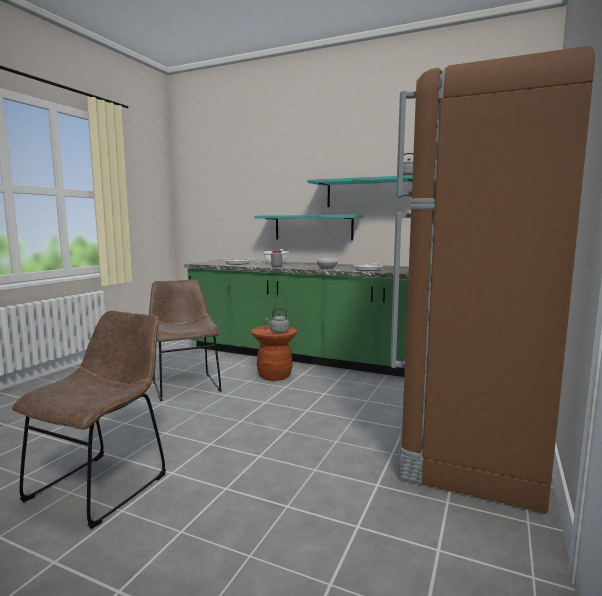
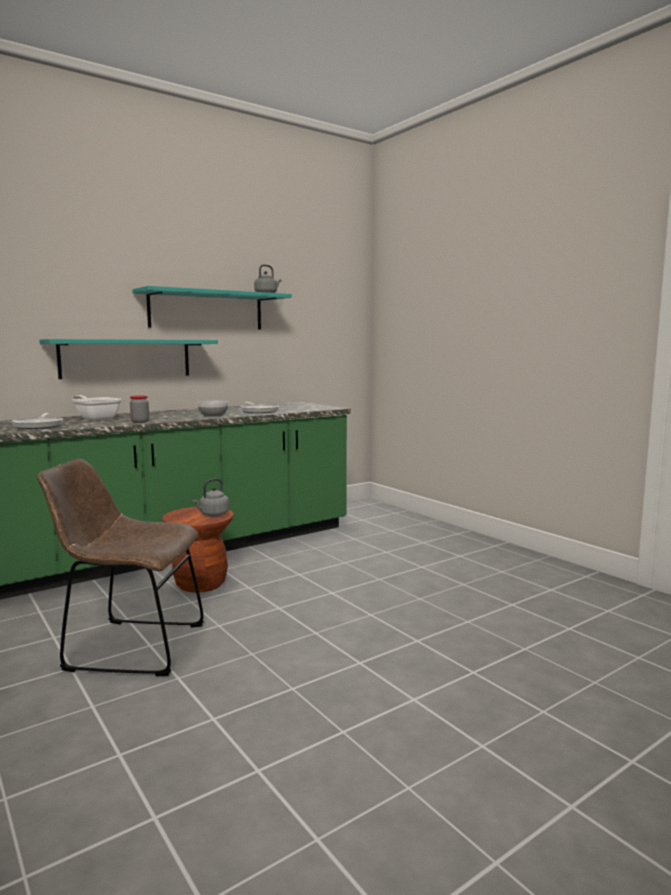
camera: 60 degrees left, 0 degrees up
(103, 484) = (406, 755): brown chair -> none
(470, 453) = (486, 560): brown fridge -> none

